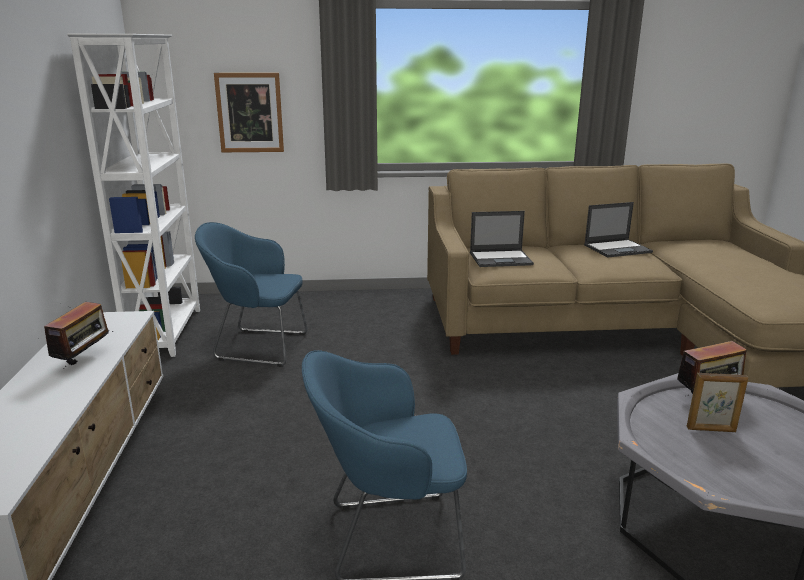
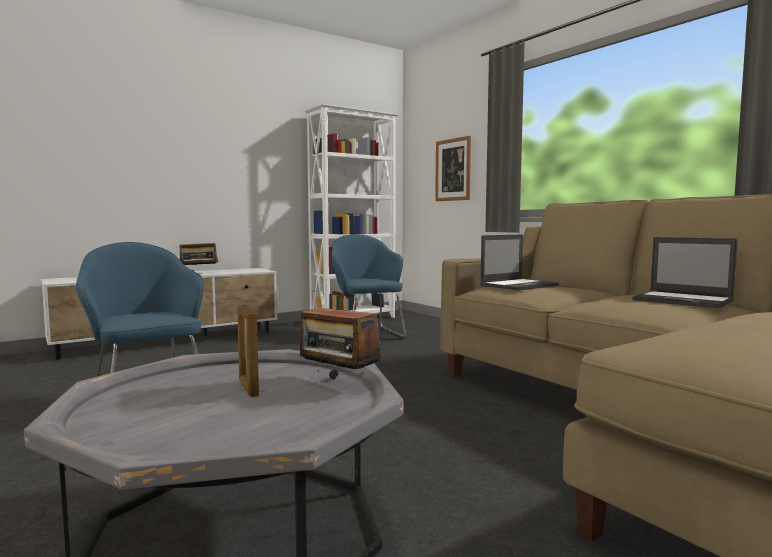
camera: 60 degrees right, 15 degrees down
(501, 259) = (519, 285): laptop -> laptop turned 90 degrees counterclockwise

